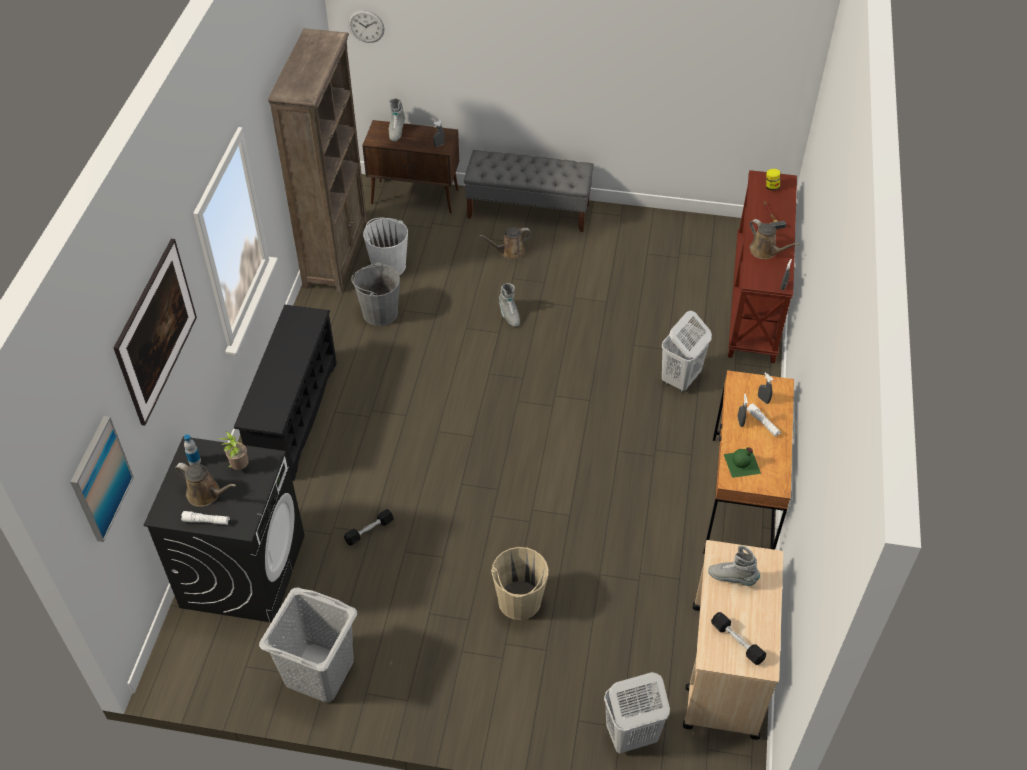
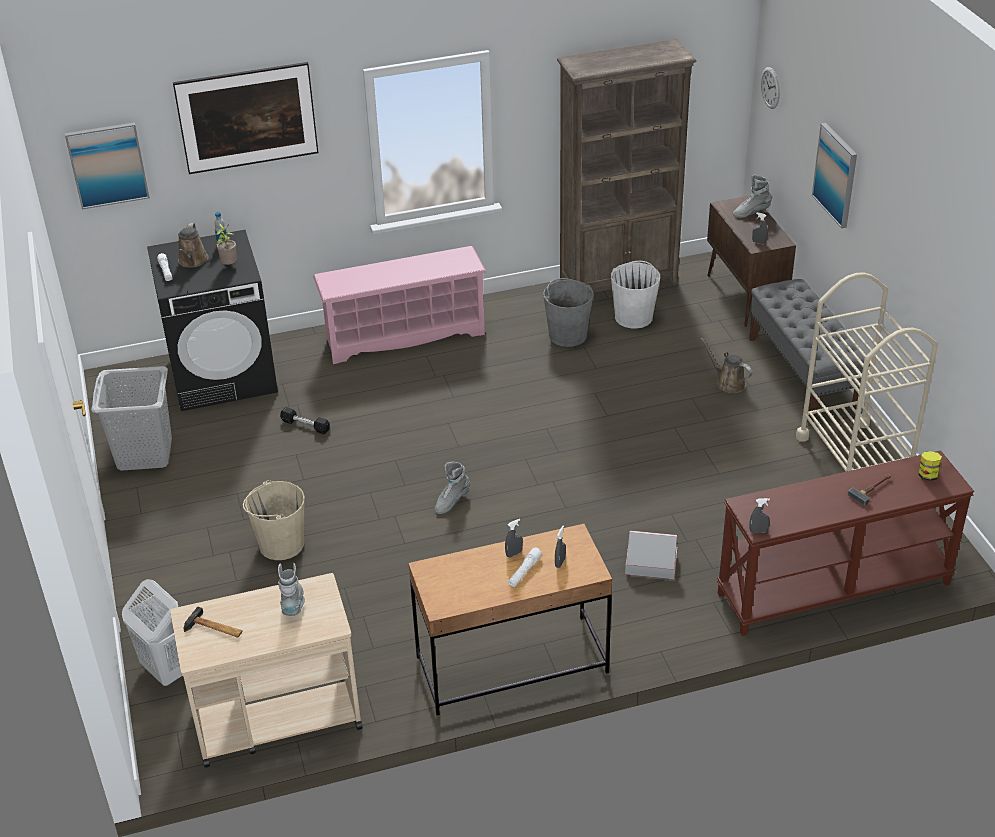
camera: 65 degrees right, 10 degrees down
(293, 415) = (404, 335): black shoe rack -> pink shoe rack
(497, 54) = (836, 175): none -> picture
(509, 315) = (637, 413): grey boot -> grey boot (451, 501)
(636, 230) = (854, 459): none -> beige cart
(680, 379) = (650, 565): white laundry basket -> cardboard box
(737, 642) = (215, 629): black dumbbell -> hammer
(742, 464) = (454, 572): green bottle -> none
(765, 251) = (805, 501): brown watering can -> none

